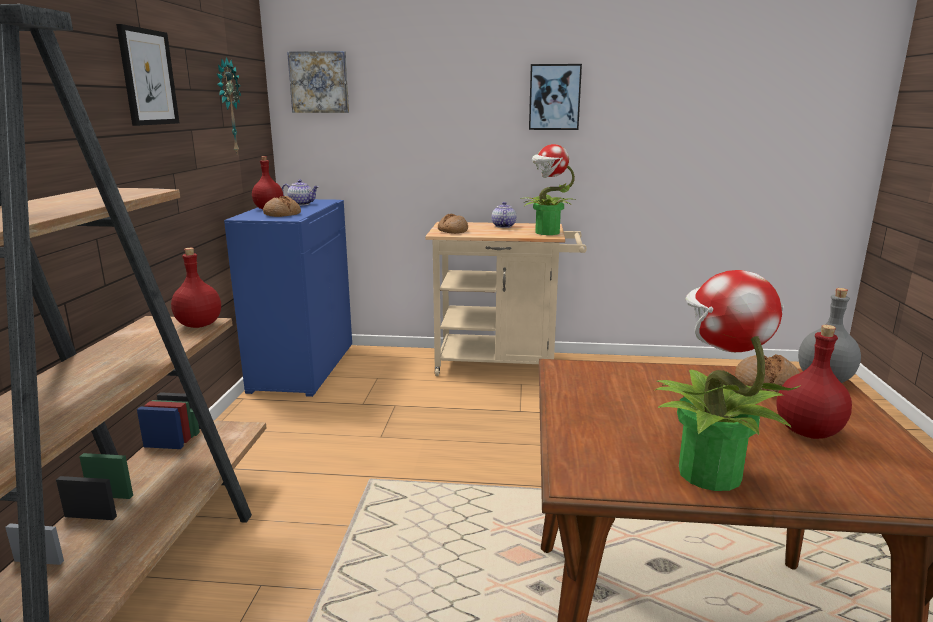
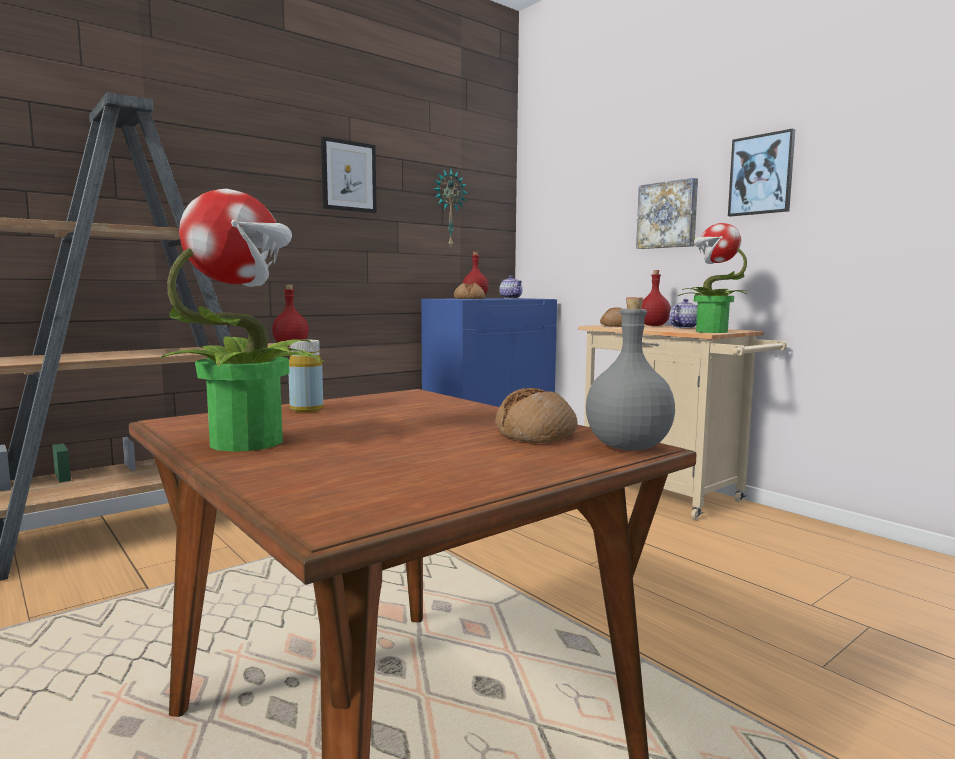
camera: 45 degrees right, 10 degrees down
(319, 82) = (549, 190): picture -> picture (668, 215)
(590, 419) = (306, 409): none -> yellow bottle
(809, 432) = (427, 456): red bottle -> red bottle (653, 325)

